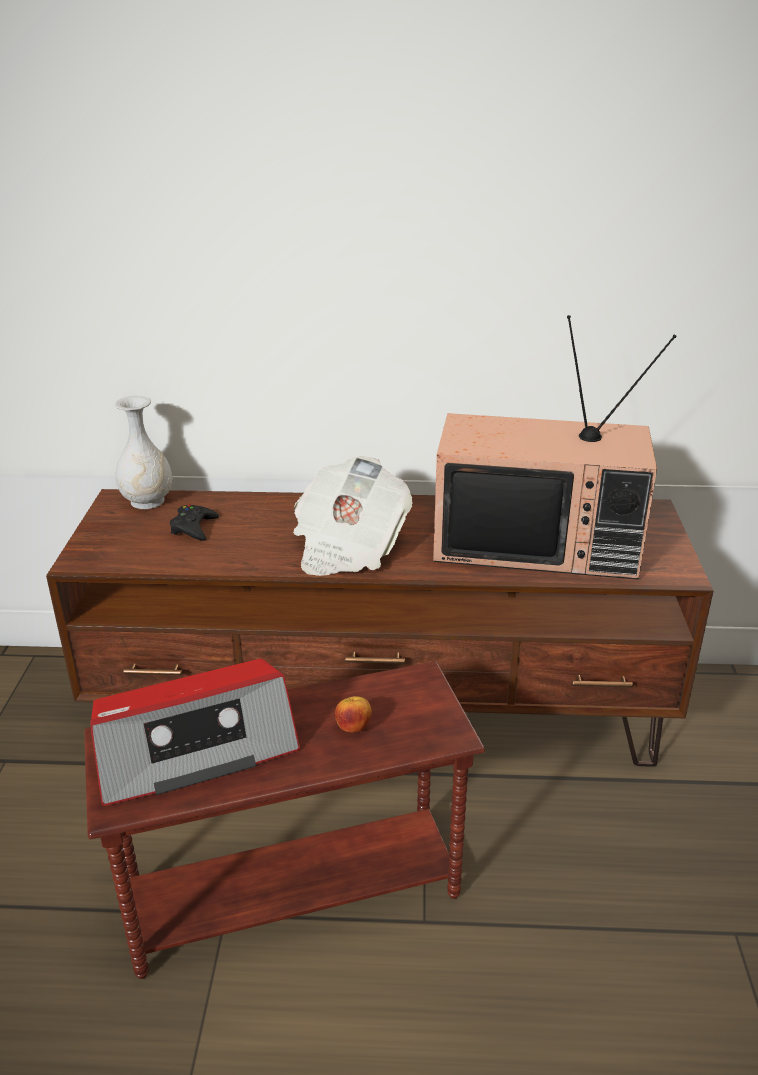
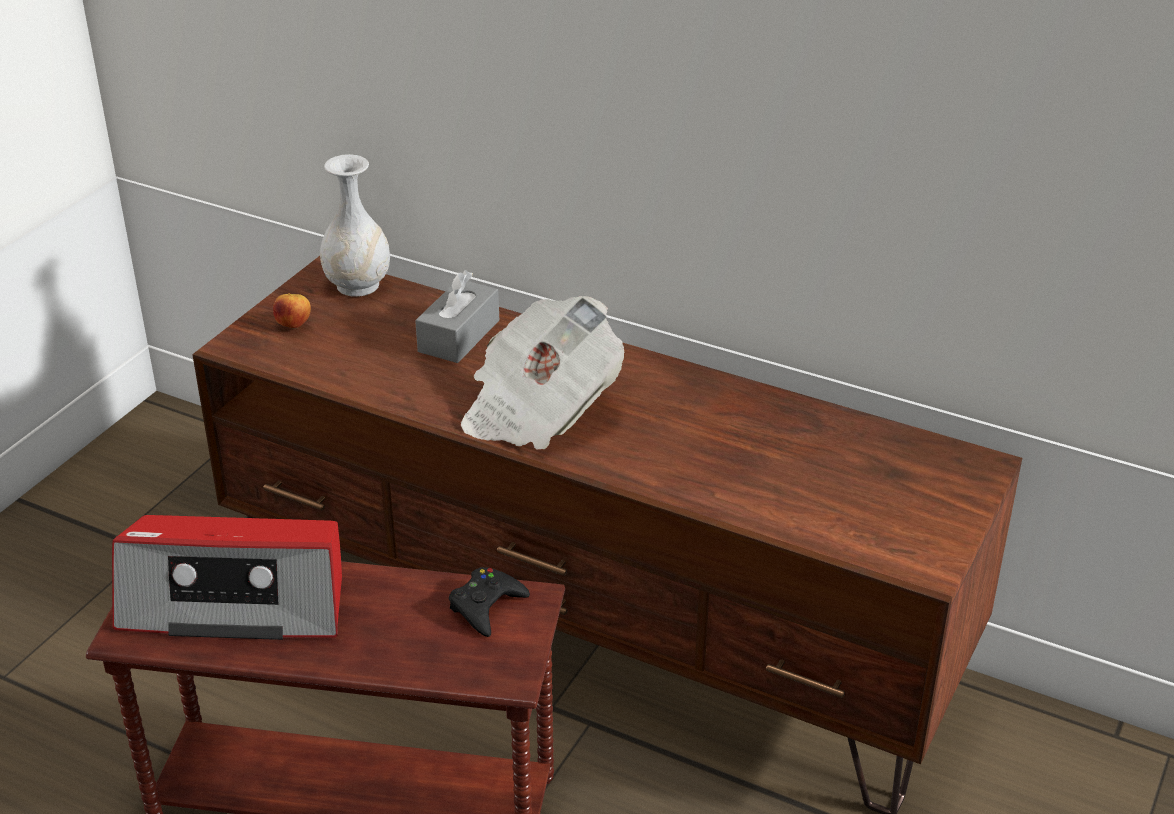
camera: 25 degrees right, 5 degrees up
(194, 527) = (384, 335): black game controller -> black game controller (486, 606)
(250, 515) = (459, 336): none -> grey tissue box
(353, 727) = (411, 632): apple -> apple (294, 325)
(538, 543) = (777, 471): television -> none

